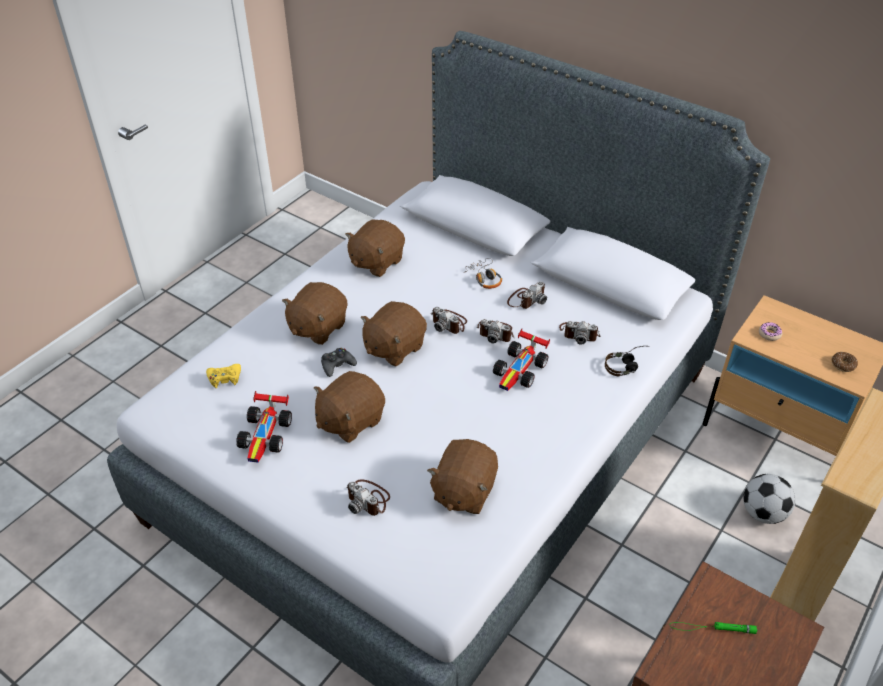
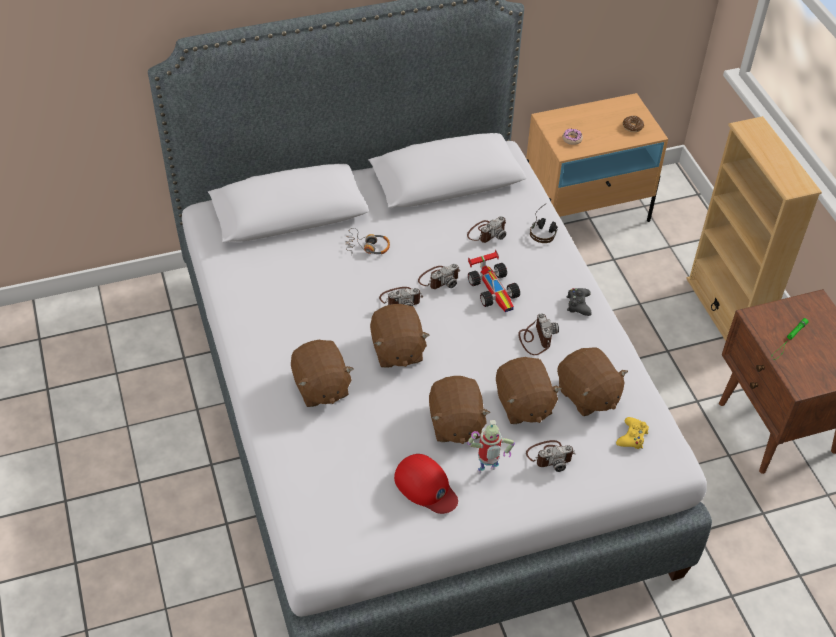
camera: 55 degrees left, 5 degrees up
(225, 378) = (327, 484): yellow game controller -> yellow game controller (632, 437)
(266, 435) = (426, 487): toy car -> red cap
(315, 466) = (486, 472): none -> toy robot
(337, 365) = (384, 398): black game controller -> black game controller (578, 304)
(376, 262) = (272, 302): brown plush toy -> brown plush toy (523, 405)
(526, 299) = (418, 238): camera -> camera (536, 338)
(763, 513) = (644, 271): football -> none

